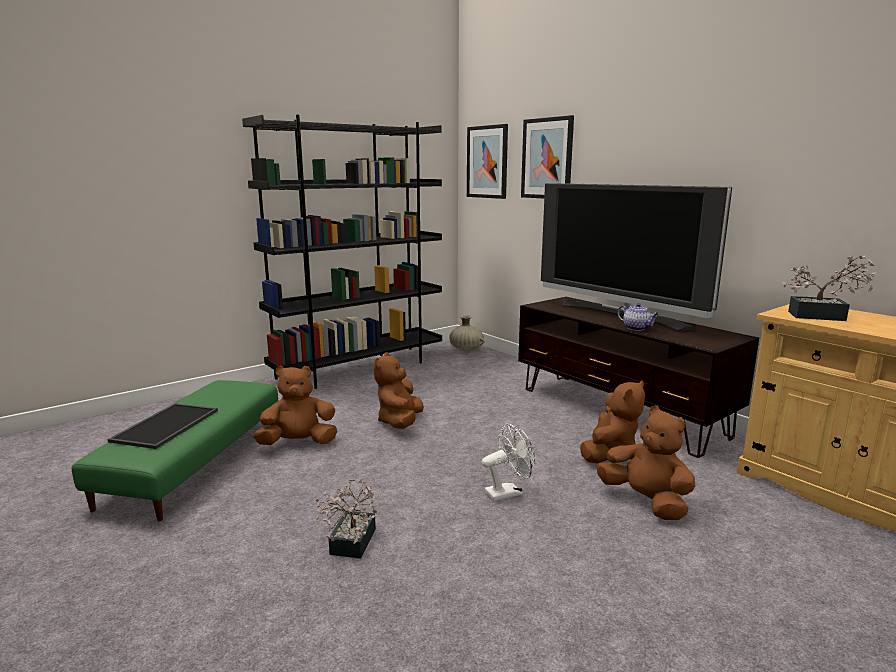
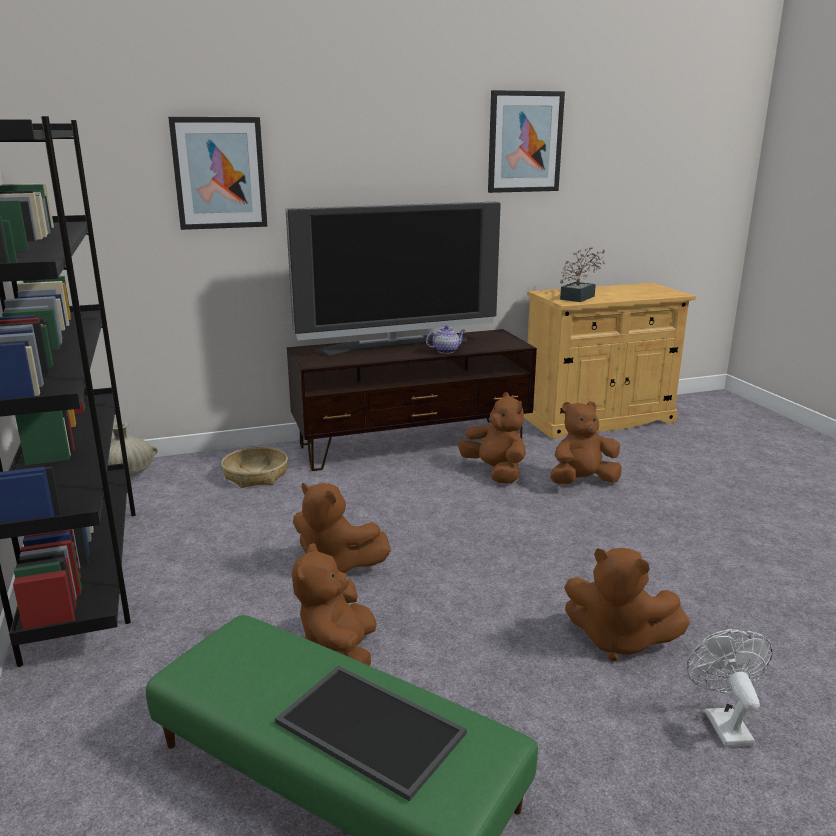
camera: 70 degrees left, 5 degrees up
(350, 545) = (617, 640): potted plant -> brown plush toy
(487, 162) = (88, 179): picture -> picture (524, 142)
(499, 376) = (255, 475): none -> basket
(508, 492) = (544, 534): white fan -> white fan (723, 722)

